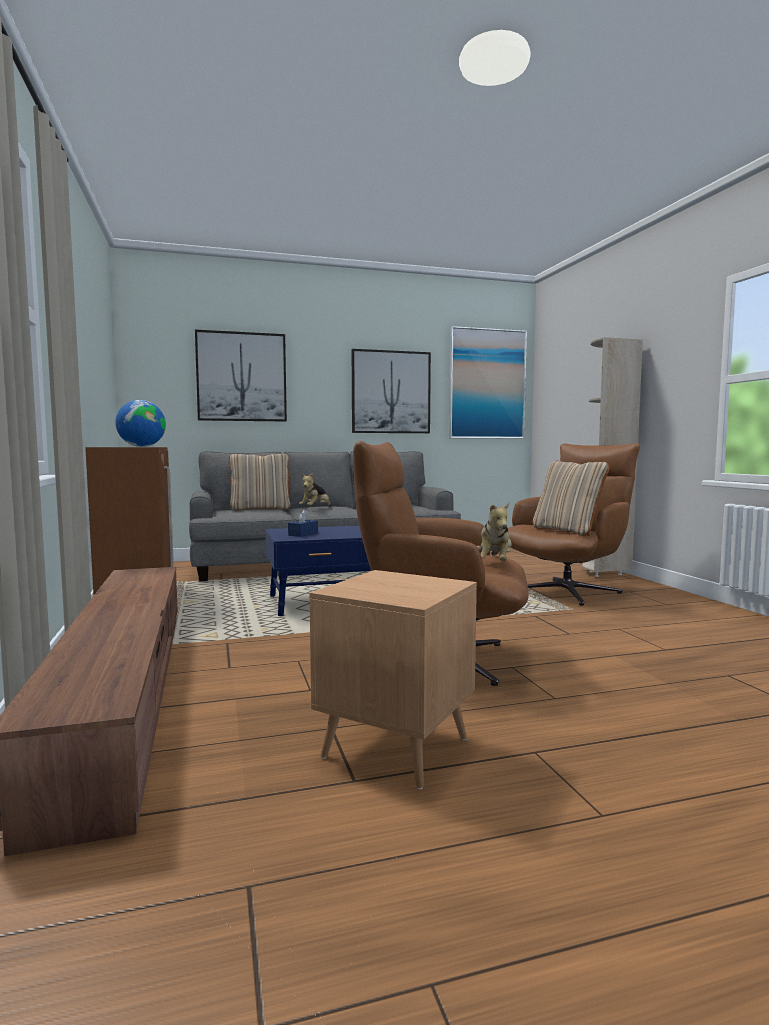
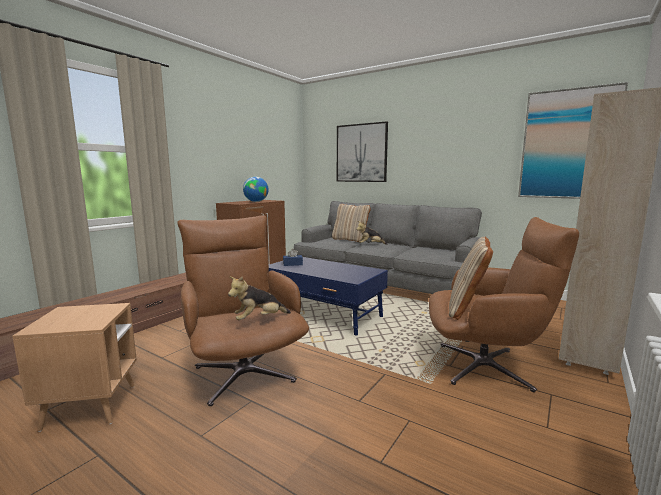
camera: 50 degrees right, 5 degrees up
(391, 392) = (465, 158): picture -> none

